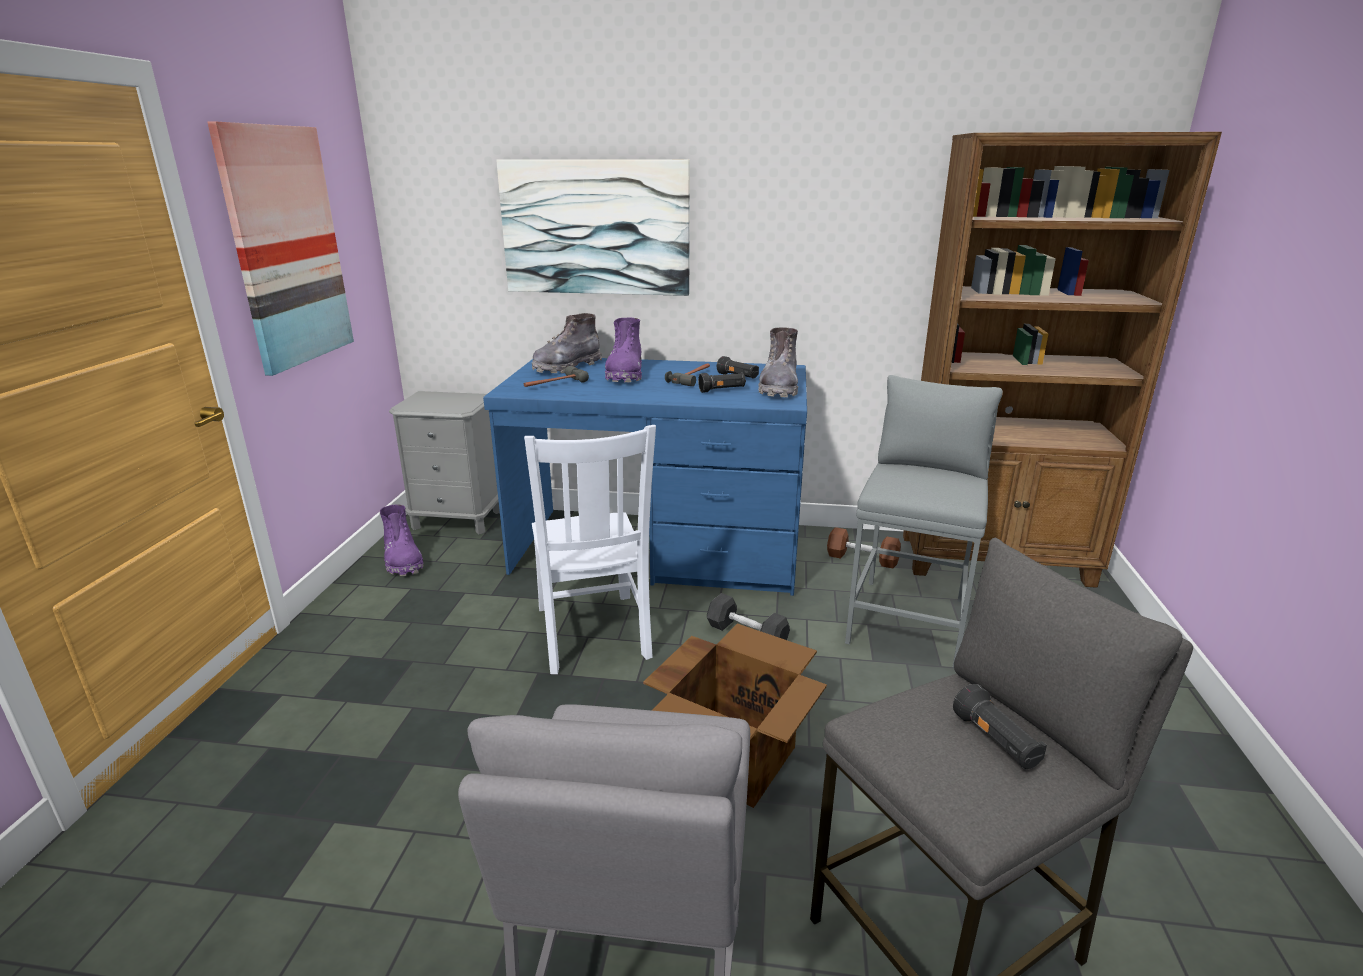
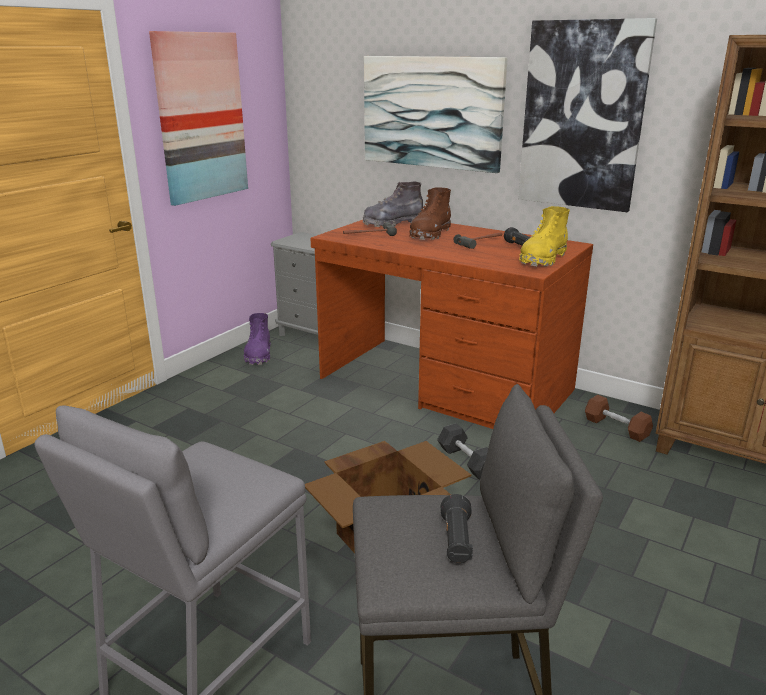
camera: 25 degrees right, 0 degrees up
(593, 634) = (350, 433): white chair -> none
(625, 375) = (430, 234): purple boot -> brown boot
(659, 550) = (444, 385): blue desk -> brown desk
(722, 390) = (492, 255): black flashlight -> none
(779, 388) = (543, 259): grey boot -> yellow boot
(783, 225) = (582, 116): none -> picture
(908, 621) = (618, 486): grey stool -> none

